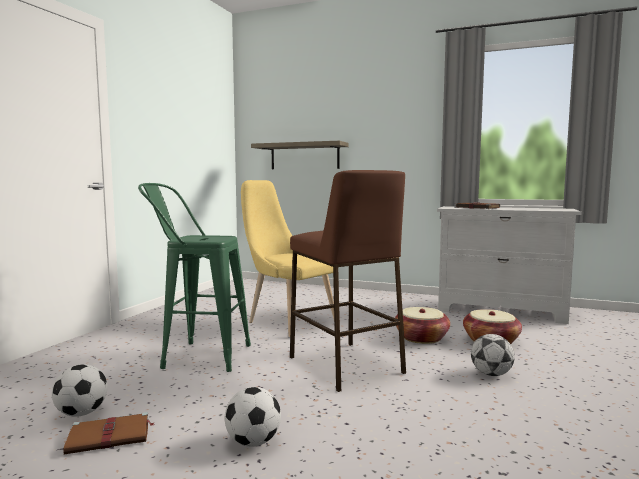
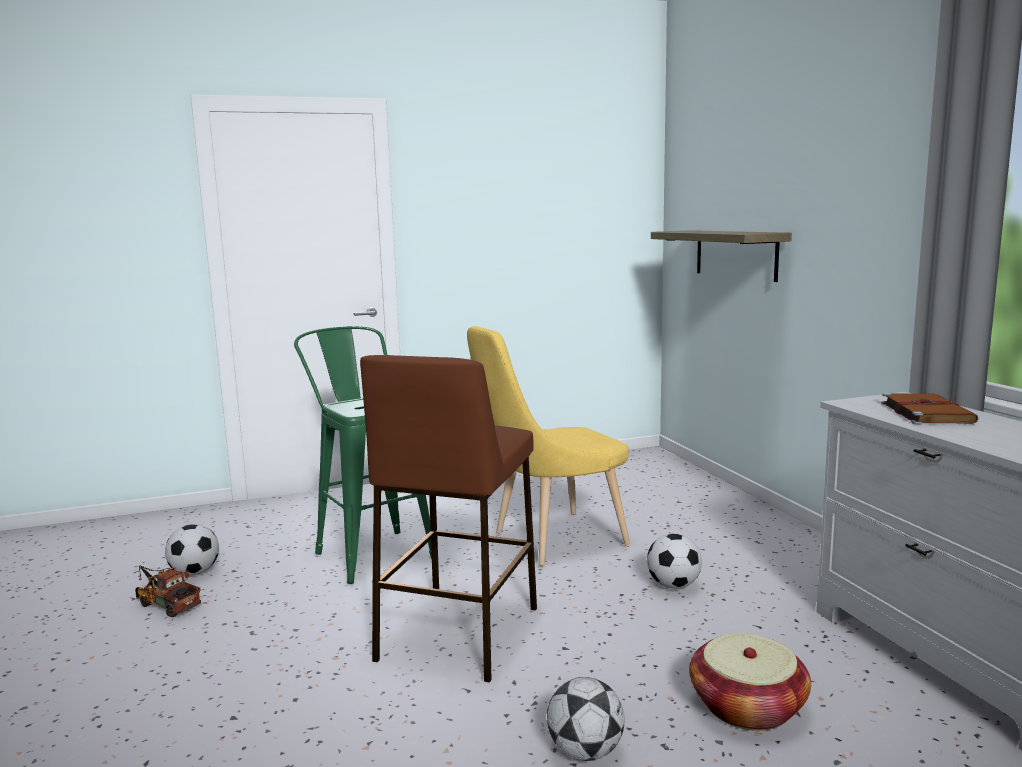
camera: 50 degrees right, 5 degrees up
(110, 436) = (166, 604): brown book -> toy truck
(253, 442) = (208, 667): football -> football (673, 585)
(288, 321) = (551, 541): yellow chair -> yellow chair turned 120 degrees counterclockwise
(421, 338) = (650, 645): basket -> none

